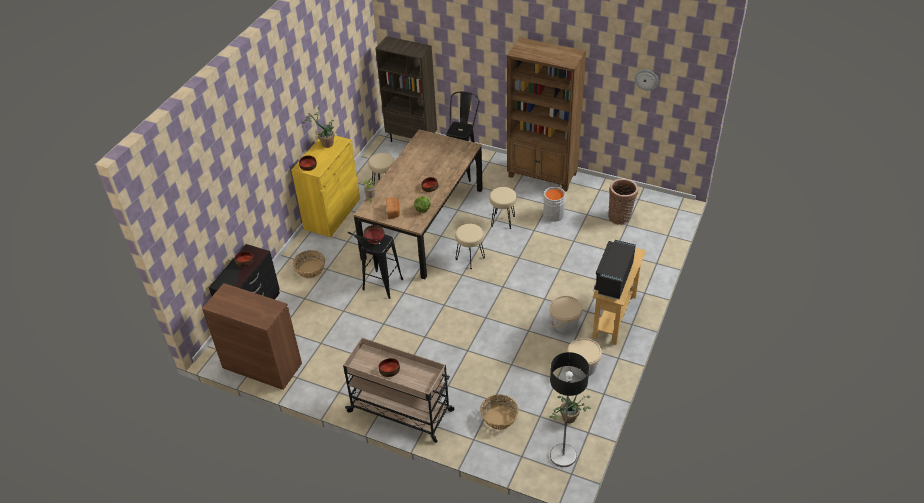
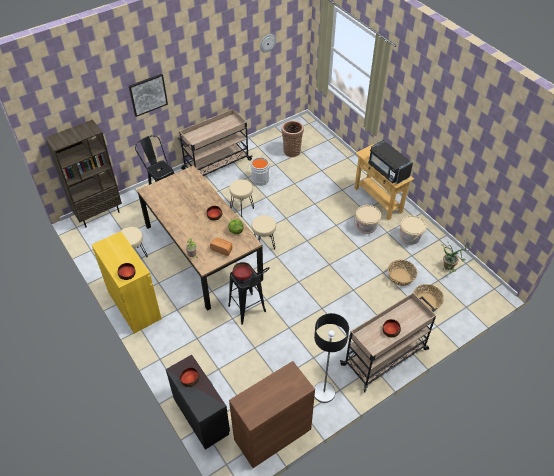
camera: 60 degrees left, 5 degrees up
(310, 269) = (188, 350): basket -> basket (401, 277)
(326, 143) = (107, 249): potted plant -> none
(492, 55) = (148, 94): none -> picture
(542, 175) = (216, 165): brown bookcase -> beige cart
(563, 456) = (477, 285): floor lamp -> floor lamp (324, 392)

